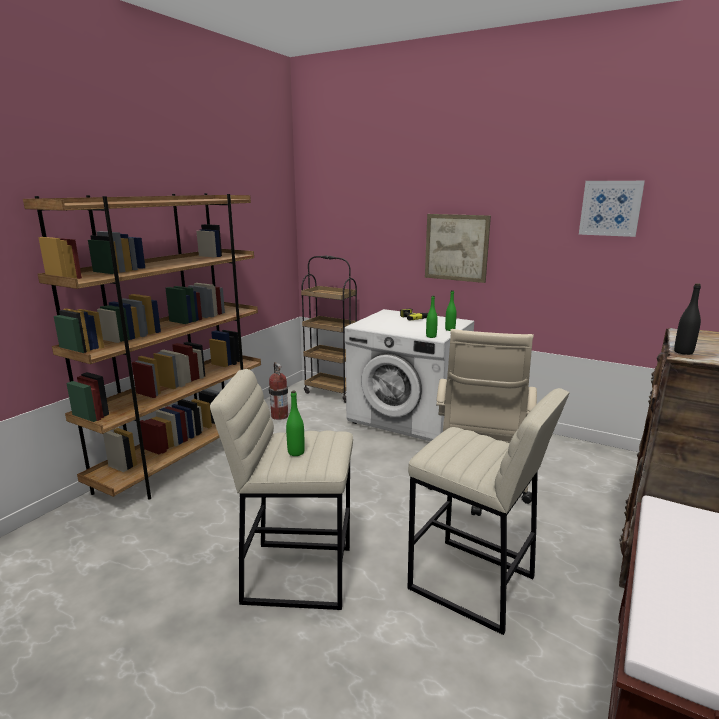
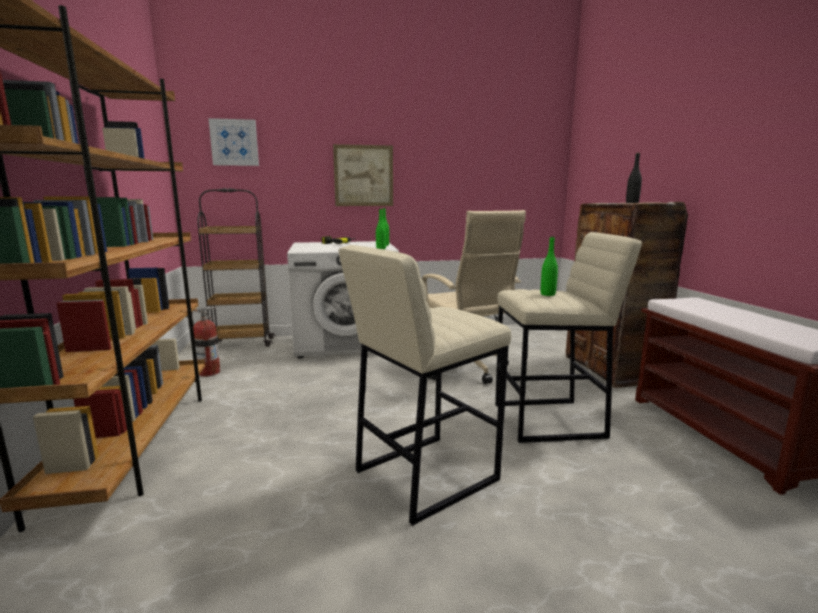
camera: 40 degrees left, 5 degrees down
(296, 452) = (443, 321): green bottle -> green bottle (547, 294)
(610, 208) = (483, 139): picture -> picture (234, 142)

